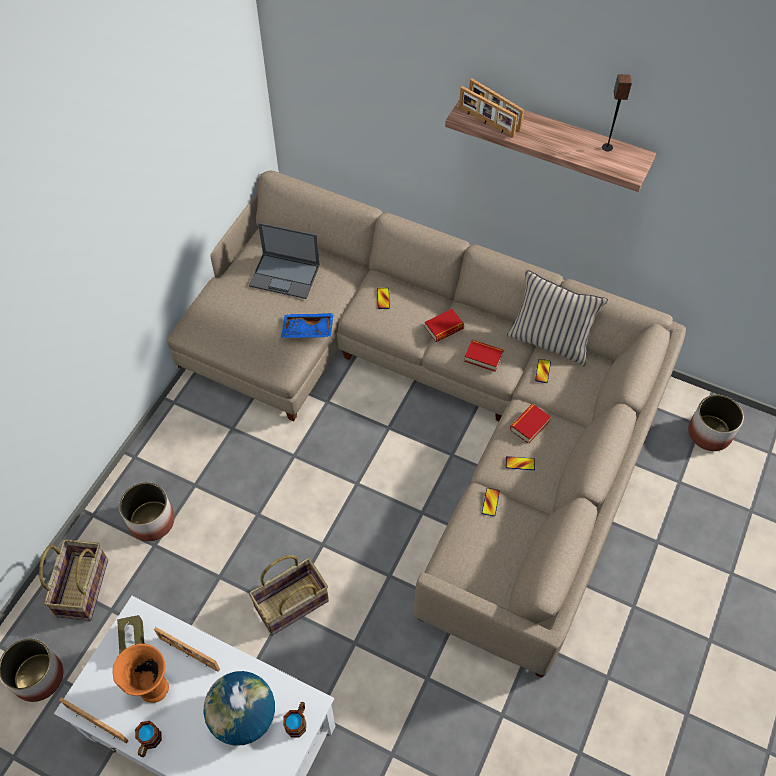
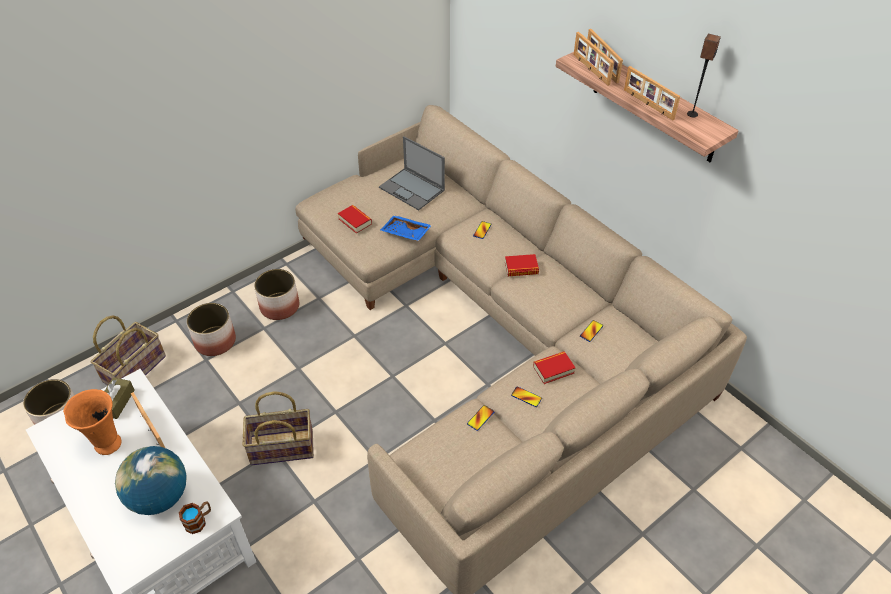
camera: 25 degrees right, 10 degrees down
(96, 725) = (48, 452): picture frame -> picture frame (647, 104)
(149, 743) = (76, 483): mug -> none
(483, 357) = (543, 302): book -> book (355, 221)
(549, 340) = (612, 310): beige pillow -> none
(709, 432) = (747, 458): planter -> planter (279, 306)

